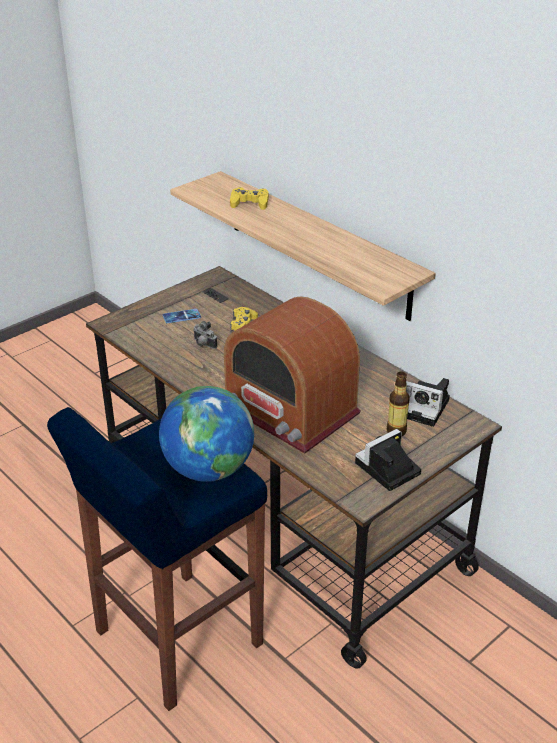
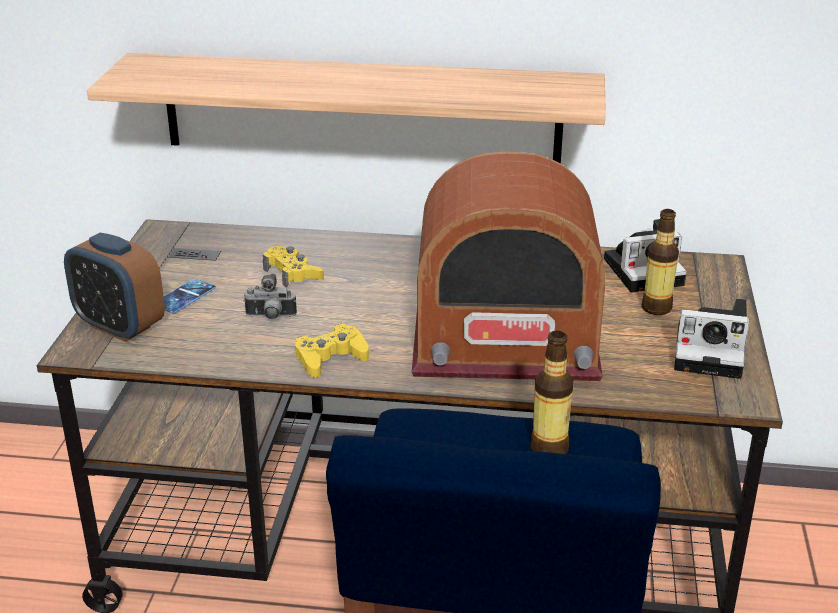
camera: 40 degrees left, 5 degrees down
(137, 319) = (120, 326): none -> alarm clock
(208, 469) = (549, 450): globe -> bottle
(249, 203) = (241, 73): yellow game controller -> yellow game controller (330, 358)
(386, 470) = (712, 352): camera -> camera turned 90 degrees counterclockwise

